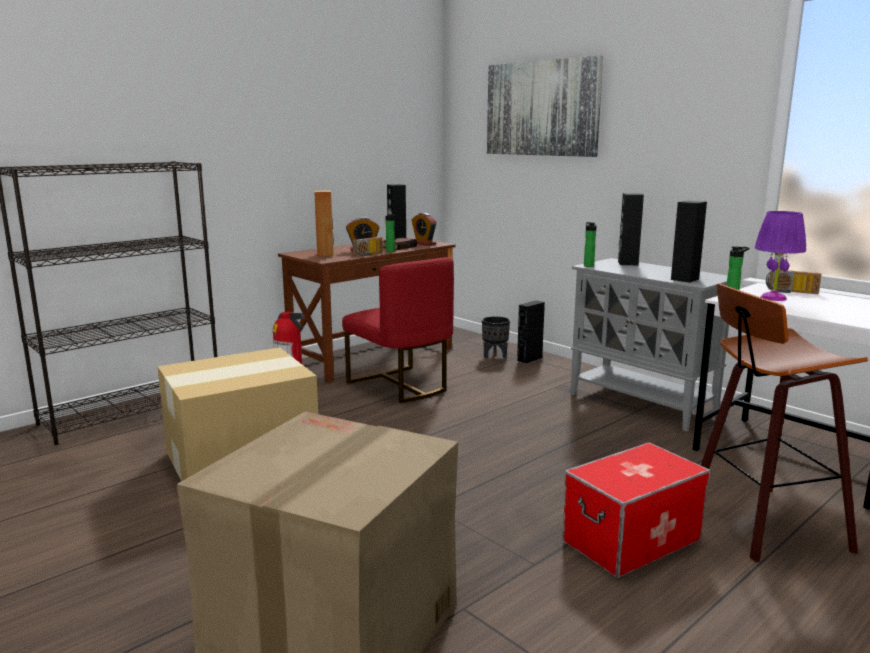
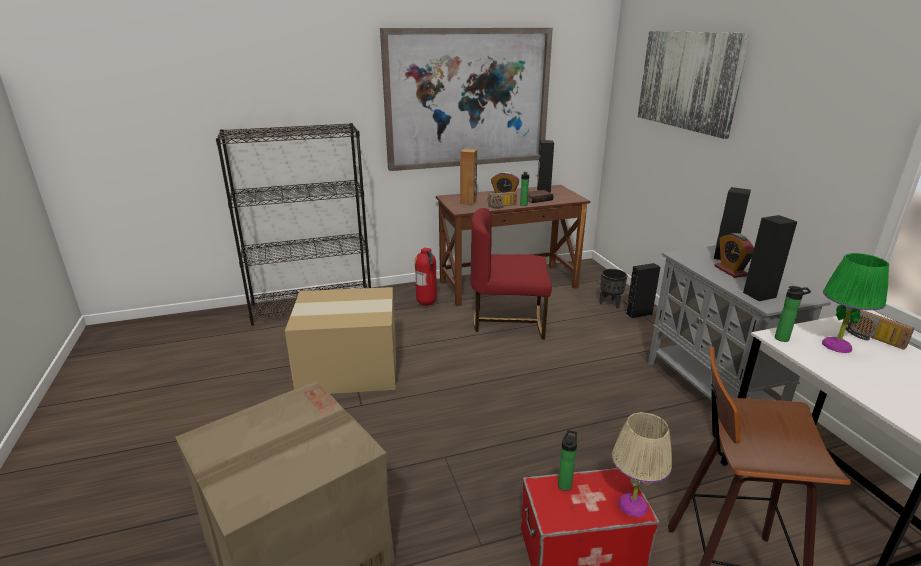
camera: 25 degrees right, 10 degrees up
(305, 136) = (467, 99): none -> picture
(400, 385) = (508, 321): red chair -> red chair turned 105 degrees clockwise
(424, 243) = (563, 196): alarm clock -> alarm clock (730, 271)
(588, 265) = (678, 254): bottle -> bottle (565, 483)
(679, 464) = (633, 505): none -> beige table lamp
(773, 298) = (837, 345): purple table lamp -> green table lamp

